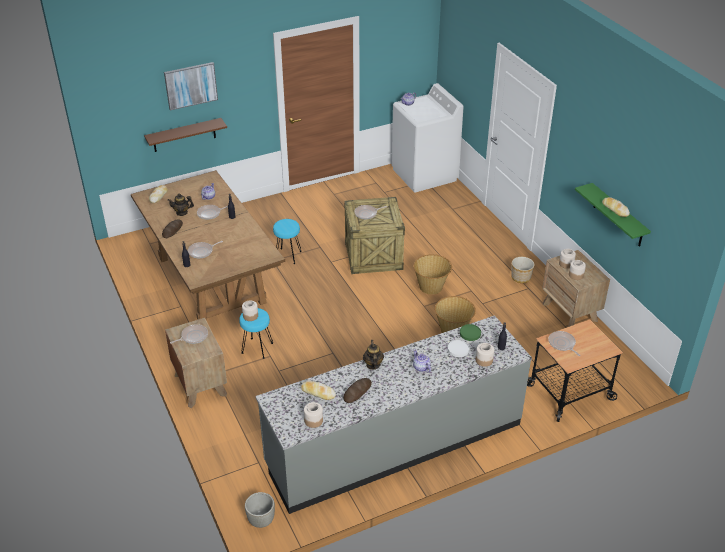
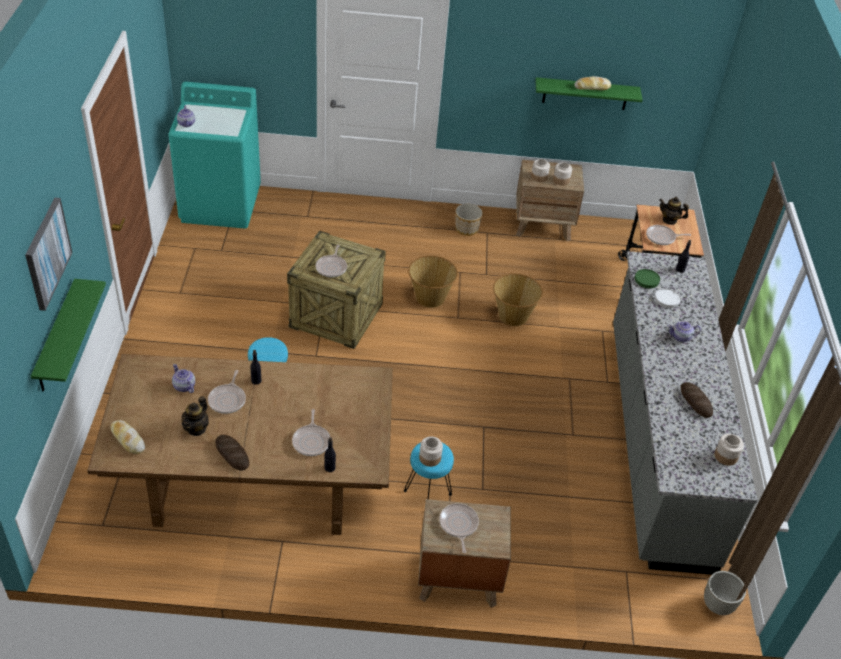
camera: 65 degrees left, 5 degrees up
(184, 135) = (56, 338): brown shelf -> green shelf
(318, 392) = (681, 434): bread -> none
(373, 365) = (657, 371): teapot -> teapot (669, 220)
(424, 175) = (221, 204): white washing machine -> turquoise washing machine
(484, 360) = (693, 289): jar -> none

